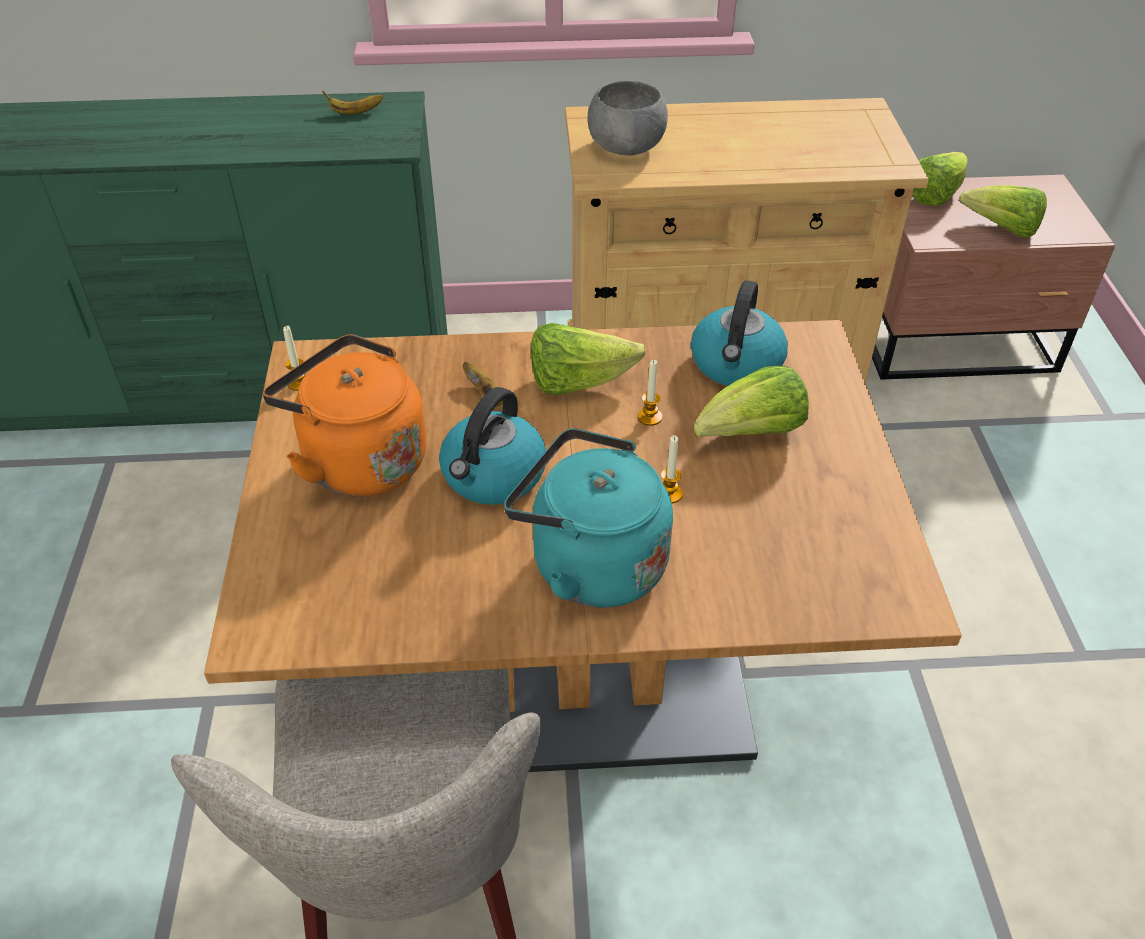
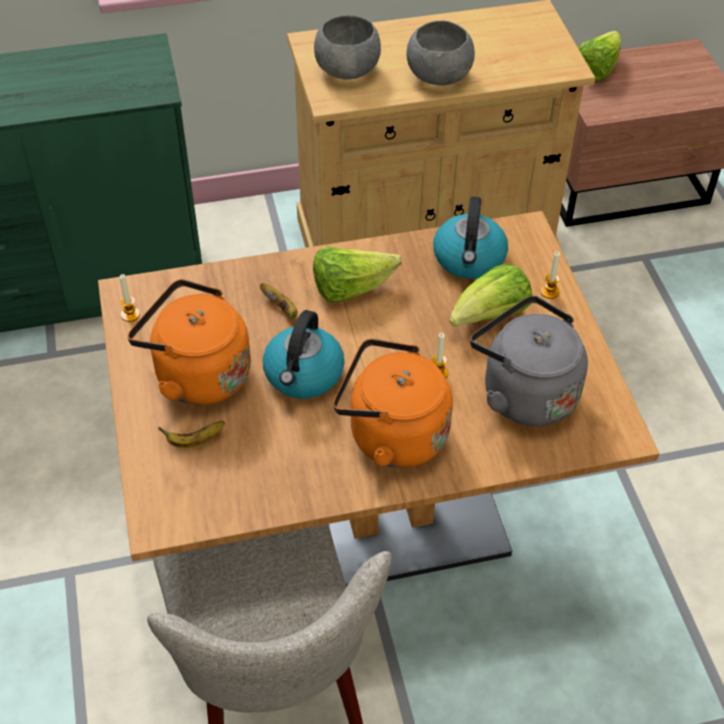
camera: 10 degrees left, 5 degrees up
(355, 112) = (113, 61): banana -> banana (194, 441)
(590, 564) = (391, 435): turquoise kettle -> orange kettle
(649, 417) = (411, 312): candle -> candle (549, 292)
(735, 161) = (439, 75): none -> grey bowl
(780, 532) = (524, 392): none -> grey kettle
(1002, 229) = (654, 97): lettuce -> none

